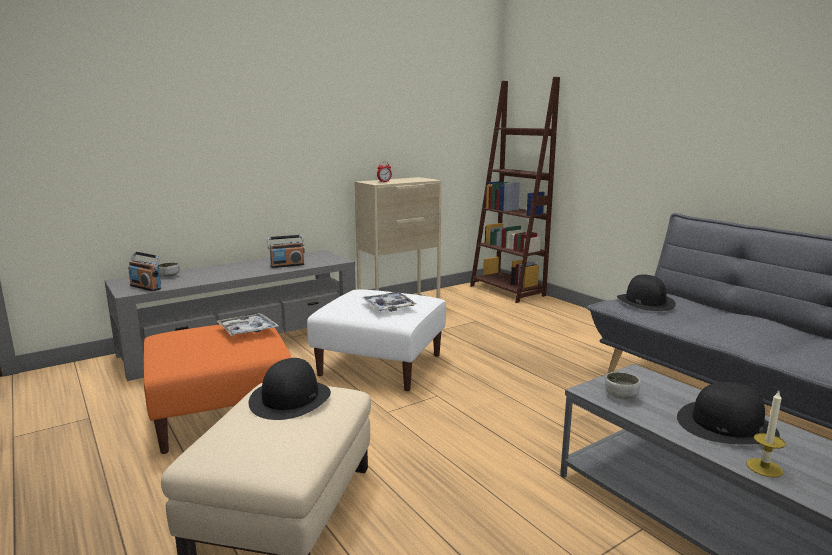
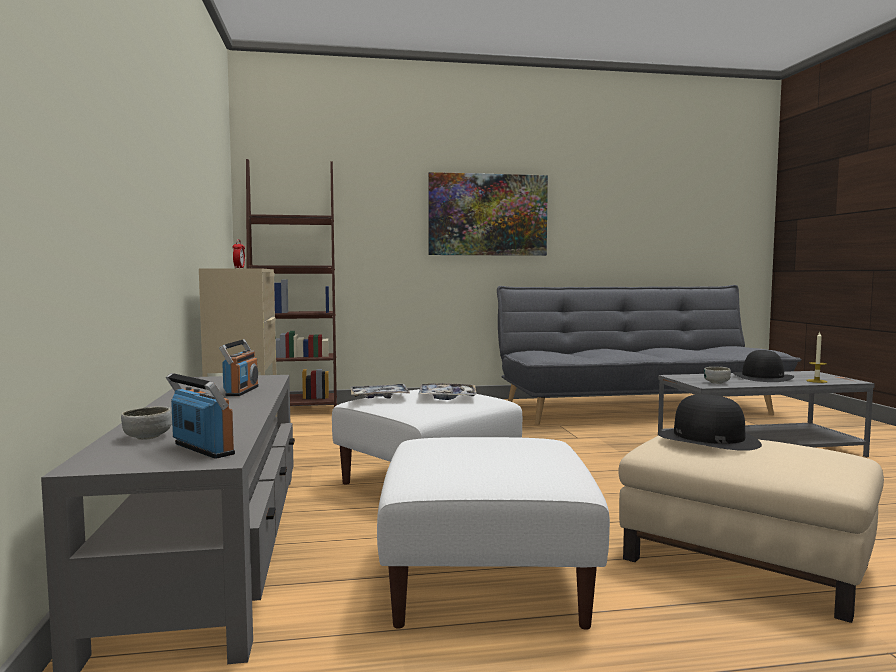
camera: 65 degrees left, 10 degrees down
(146, 287) = (202, 449): radio -> radio turned 105 degrees counterclockwise
(222, 413) = (485, 578): orange ottoman -> white ottoman
(247, 330) = (462, 442): tray -> tray (379, 397)
(645, 301) = (548, 352): black hat -> none
(697, 125) = (487, 215): none -> picture

